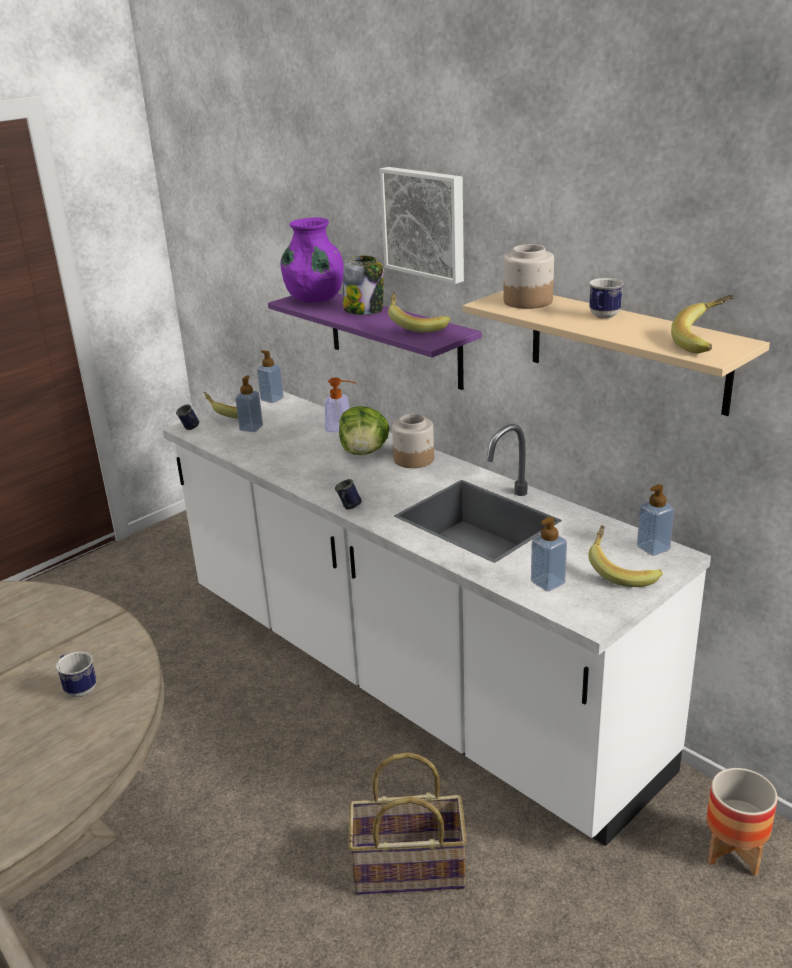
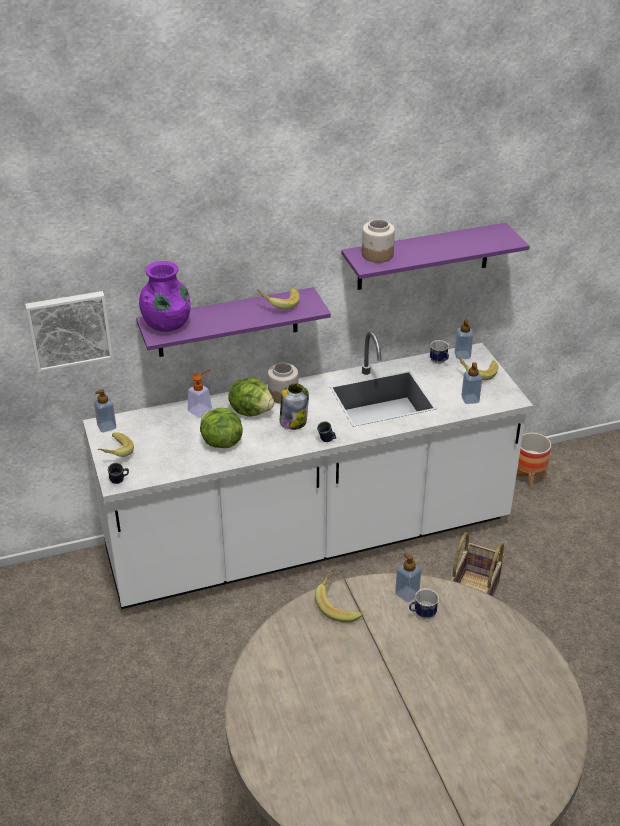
camera: 65 degrees left, 10 degrees up
(251, 428) = (153, 450): soap dispenser -> soap dispenser (407, 594)
(291, 453) = (220, 442): none -> lettuce
(364, 310) = (219, 313): jar -> jar (293, 421)
(425, 223) = (262, 233): picture -> picture (69, 329)
(602, 317) = (428, 245): mug -> mug (439, 362)
(626, 349) = (423, 256): beige shelf -> purple shelf
(706, 342) = (493, 235): banana -> banana (339, 605)

